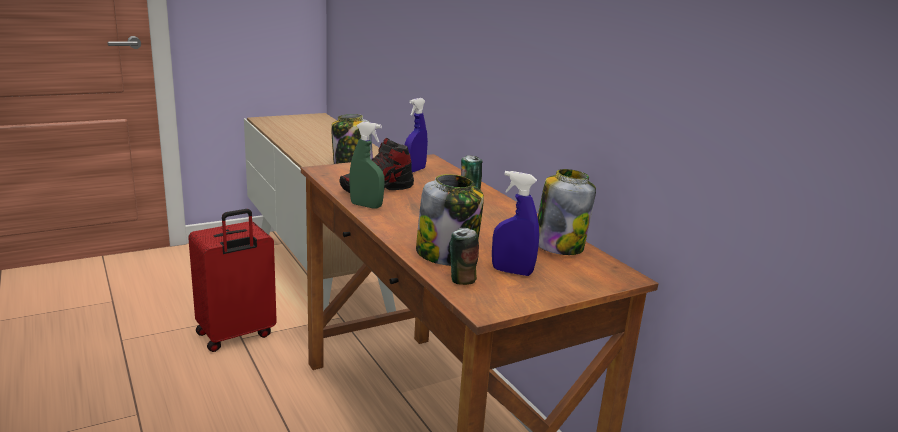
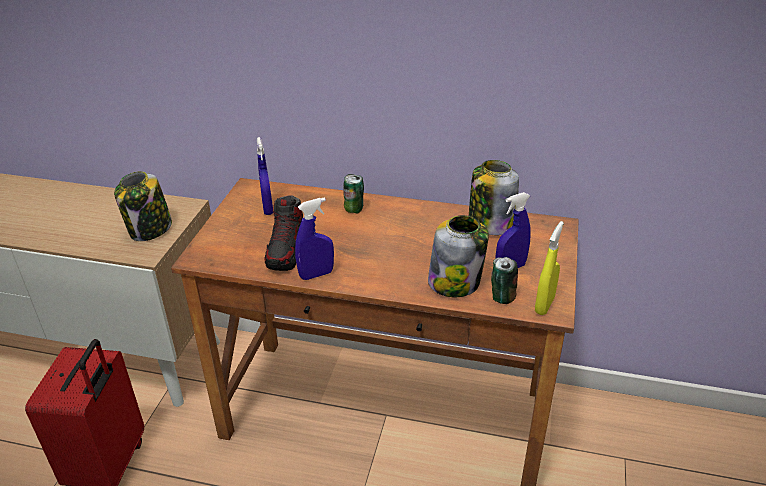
camera: 45 degrees left, 15 degrees up
(366, 206) = (316, 274): green spray bottle -> blue spray bottle
(486, 302) = (544, 305): none -> yellow spray bottle

